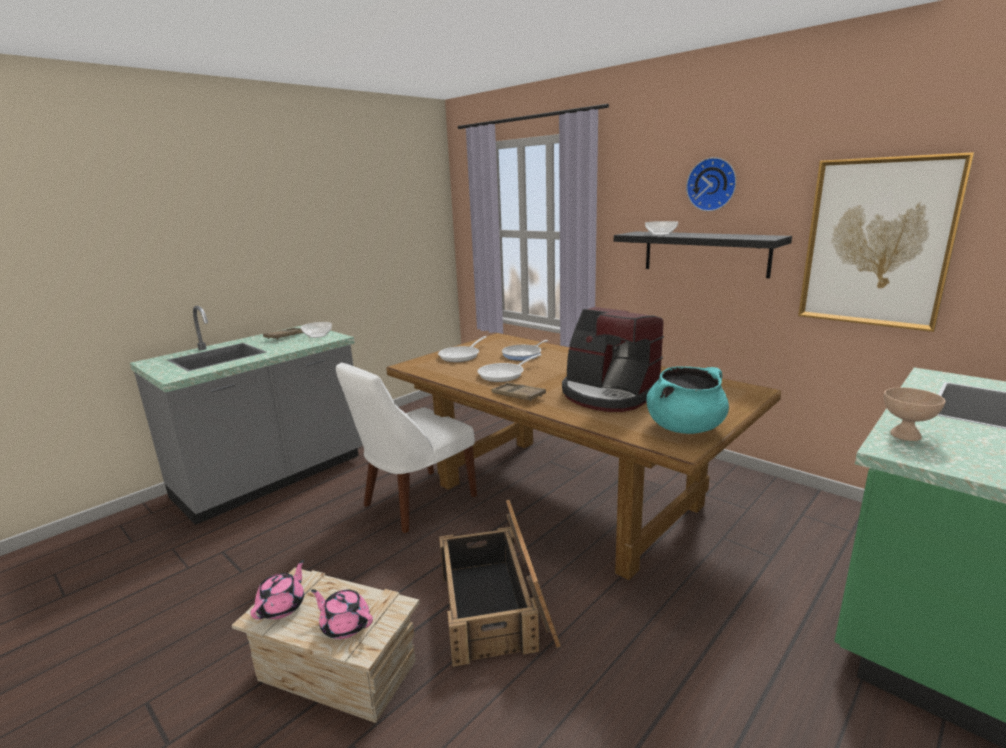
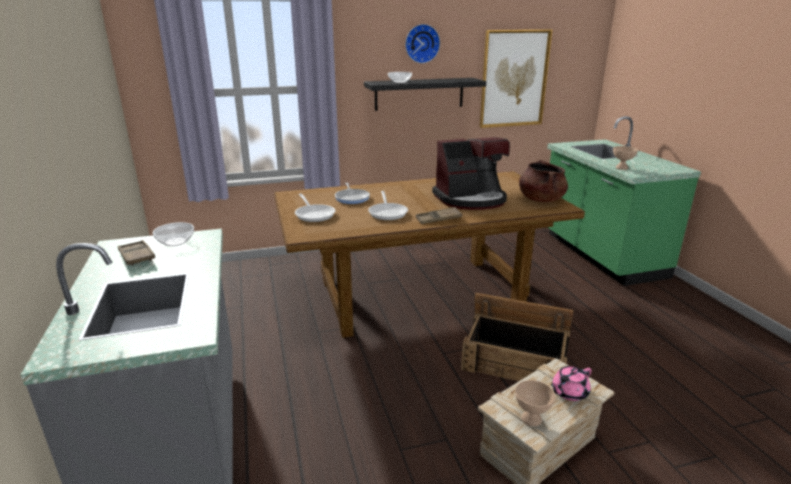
camera: 60 degrees left, 5 degrees up
(282, 606) = (530, 419): pink teapot -> beige bowl
(415, 502) = (353, 357): white chair -> none
(685, 427) = (541, 199): turquoise cooking pot -> brown cooking pot

